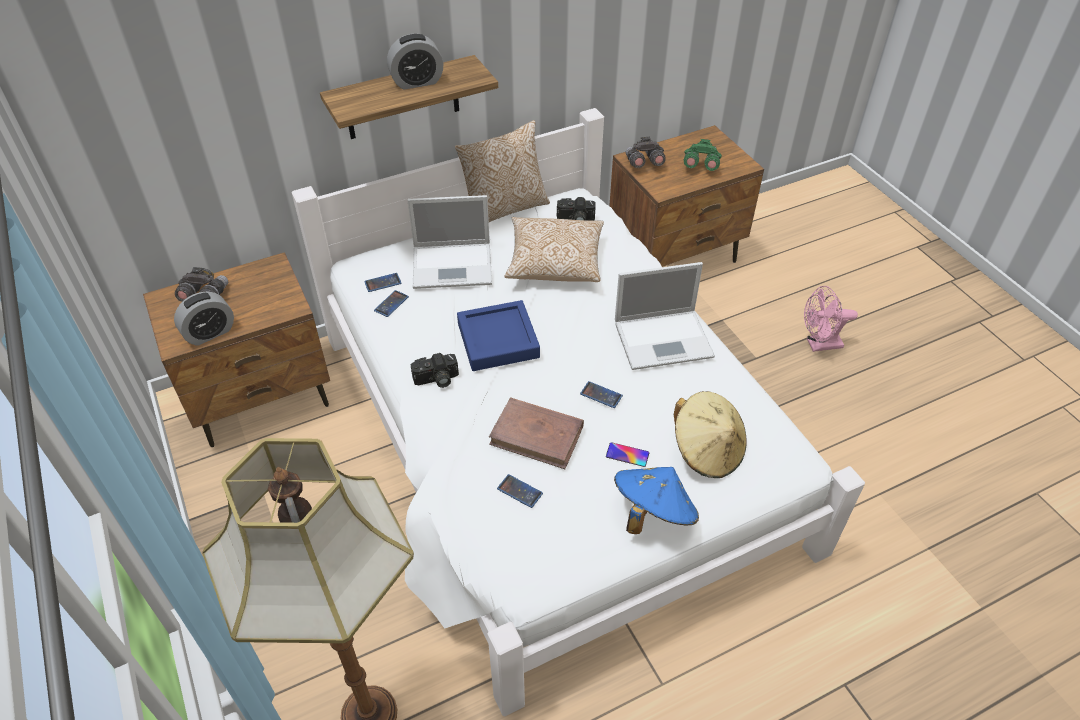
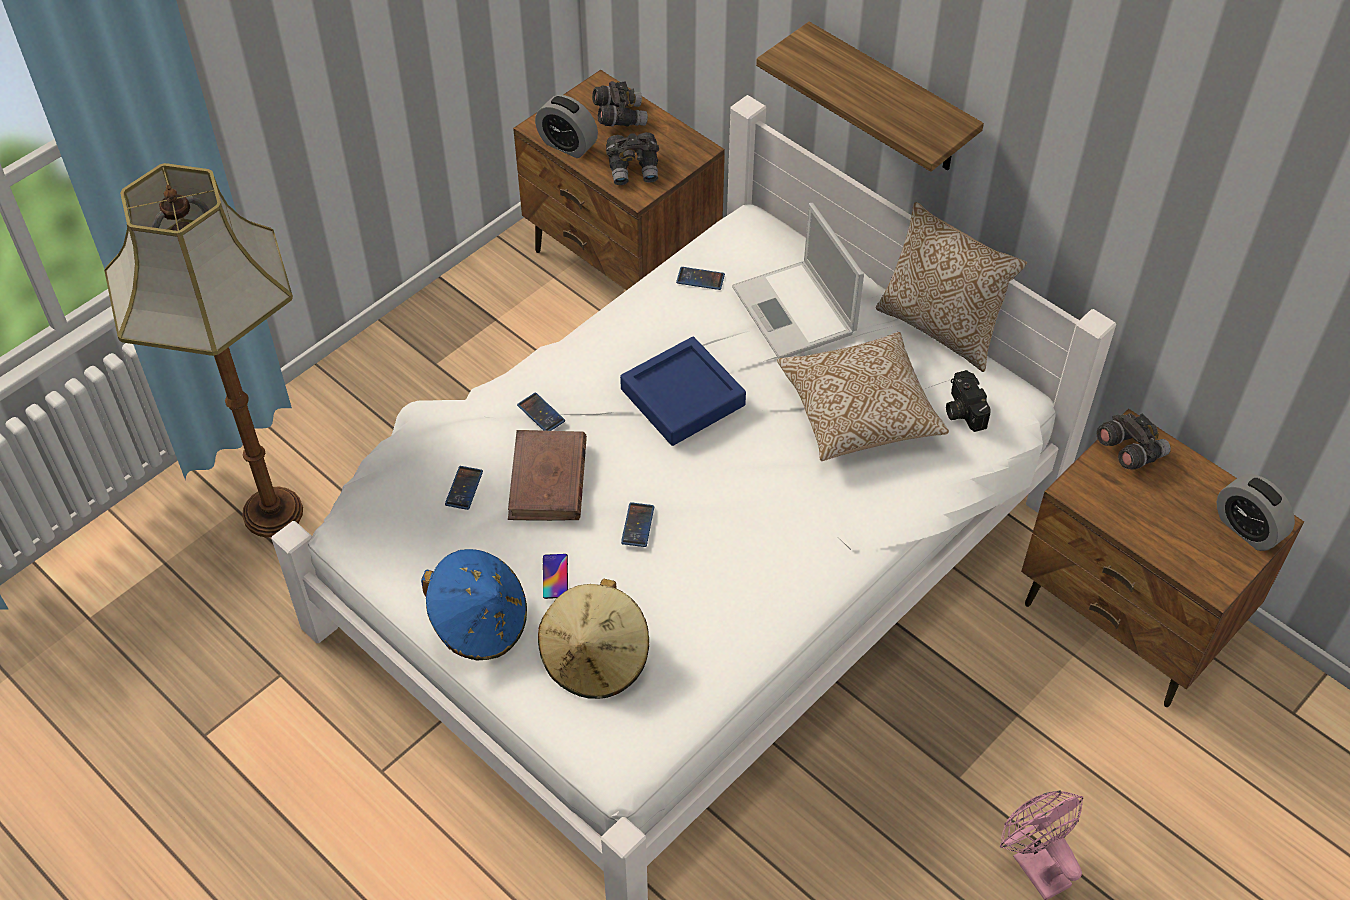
camera: 70 degrees right, 5 degrees up
(266, 302) = (634, 168): none -> grey binoculars
(383, 283) = (732, 258): phone -> phone (541, 413)
(417, 82) = (881, 92): alarm clock -> alarm clock (1247, 529)
(436, 380) = (595, 362): camera -> none
(665, 339) = (769, 570): laptop -> none
(700, 166) = (1171, 524): green binoculars -> none

